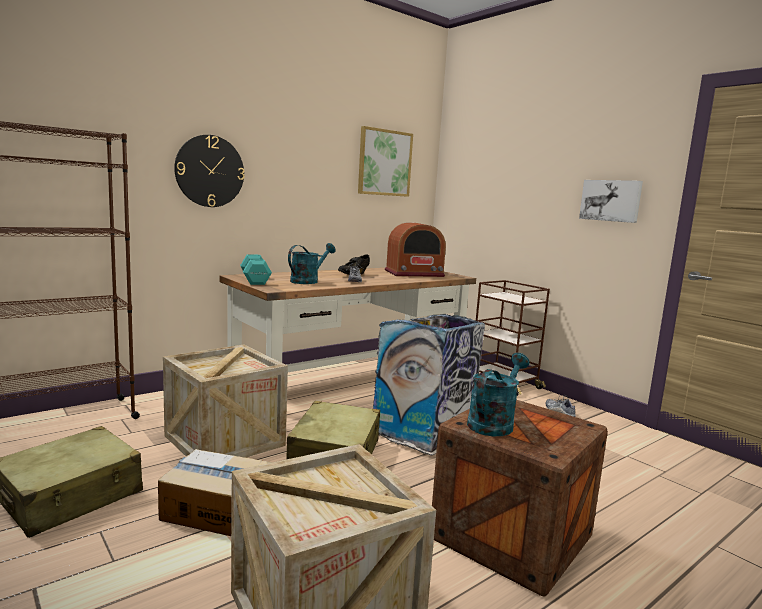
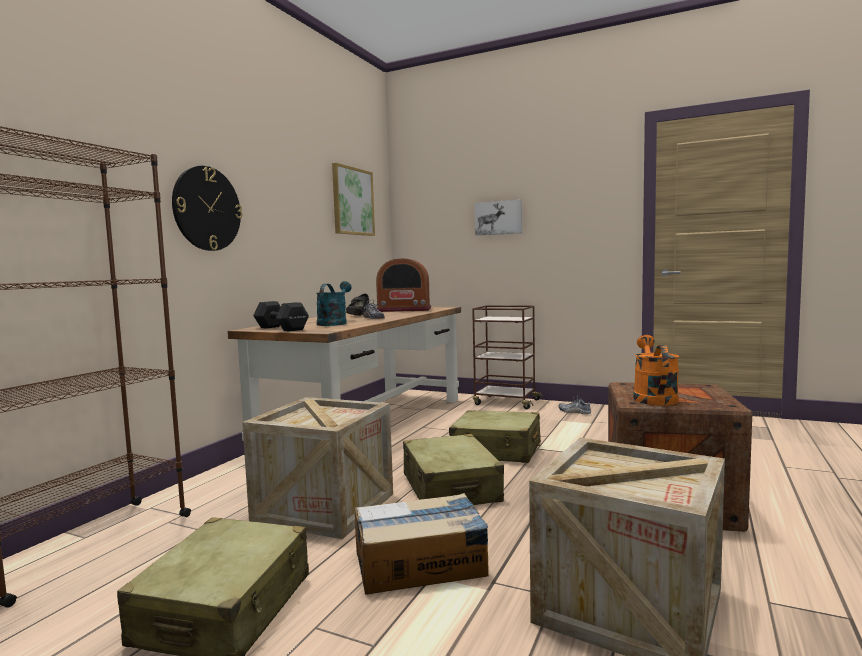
camera: 25 degrees left, 5 degrees down
(254, 280) = (281, 329): turquoise dumbbell -> black dumbbell
(414, 273) = (404, 309): radio -> radio turned 45 degrees clockwise
(423, 431) = (497, 451): trash can -> beige suitcase
(494, 423) = (653, 397): turquoise watering can -> orange watering can
(611, 200) = (581, 220): picture -> picture (498, 218)

